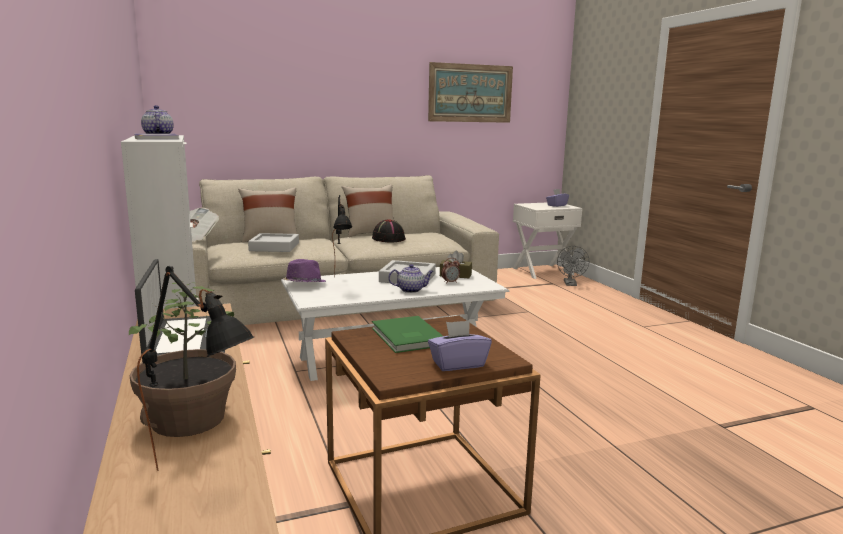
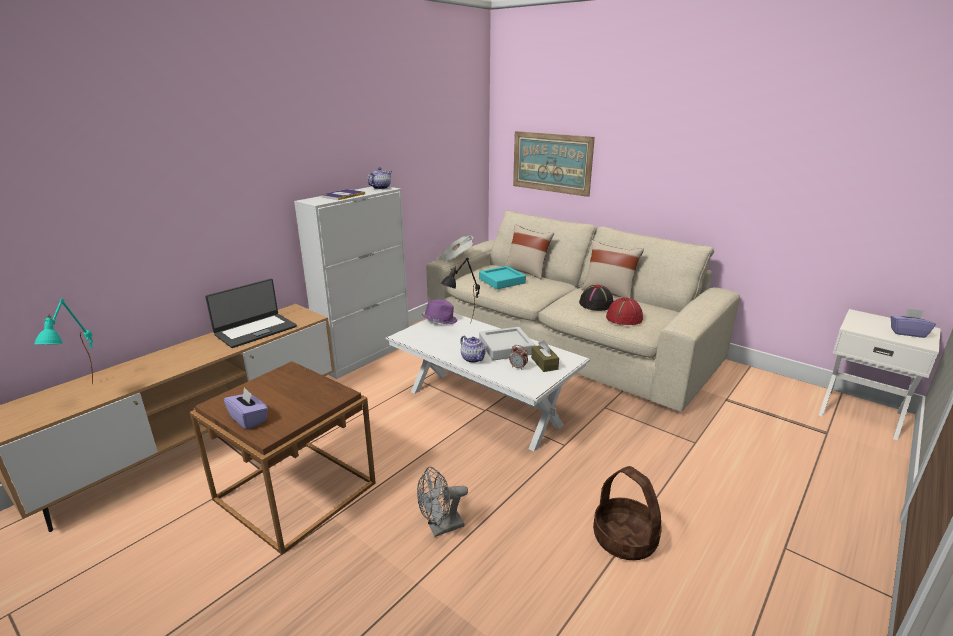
camera: 60 degrees right, 10 degrees up
(188, 419) = (147, 370): potted plant -> none
(204, 475) = (87, 395): black table lamp -> turquoise table lamp
(274, 247) = (502, 281): grey tray -> turquoise tray
(406, 337) = (294, 387): green book -> none
(426, 240) = (624, 318): none -> red hat
(470, 93) = (806, 150): picture -> picture (551, 163)
(571, 284) = (850, 447): grey fan -> grey fan (441, 528)
(610, 360) = (625, 539): none -> basket

